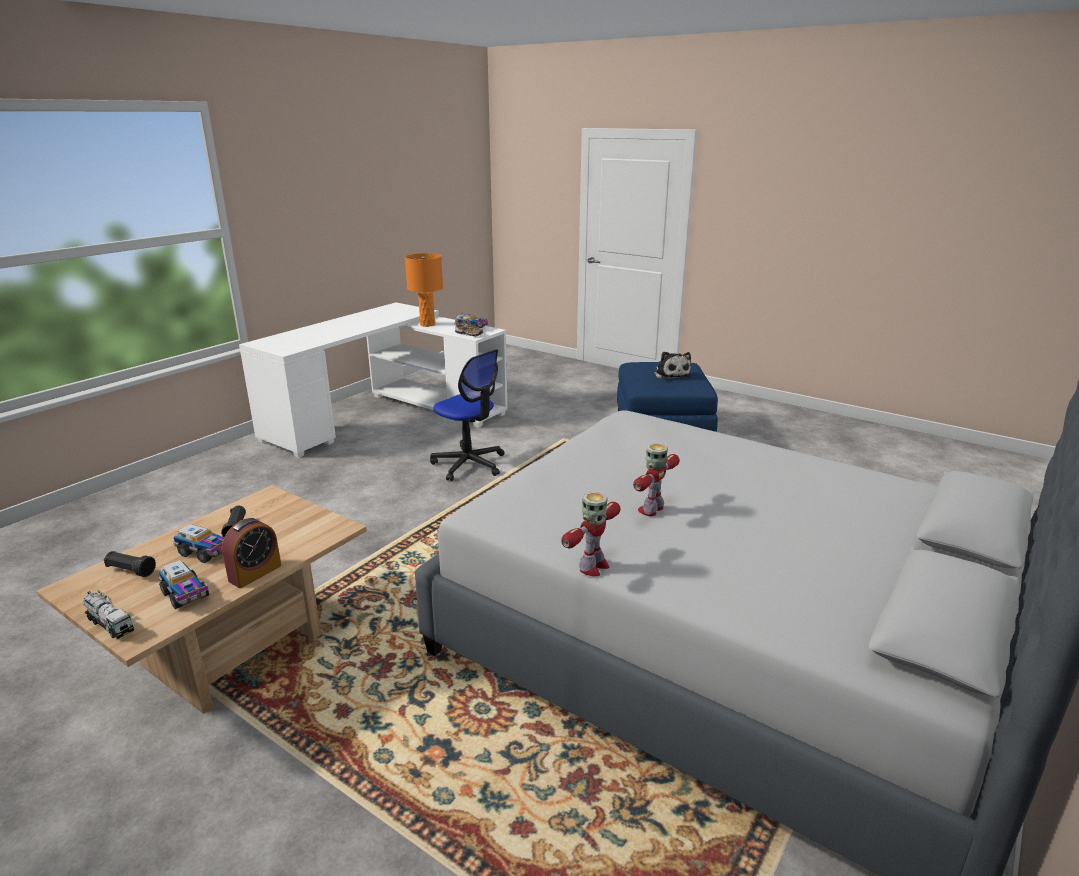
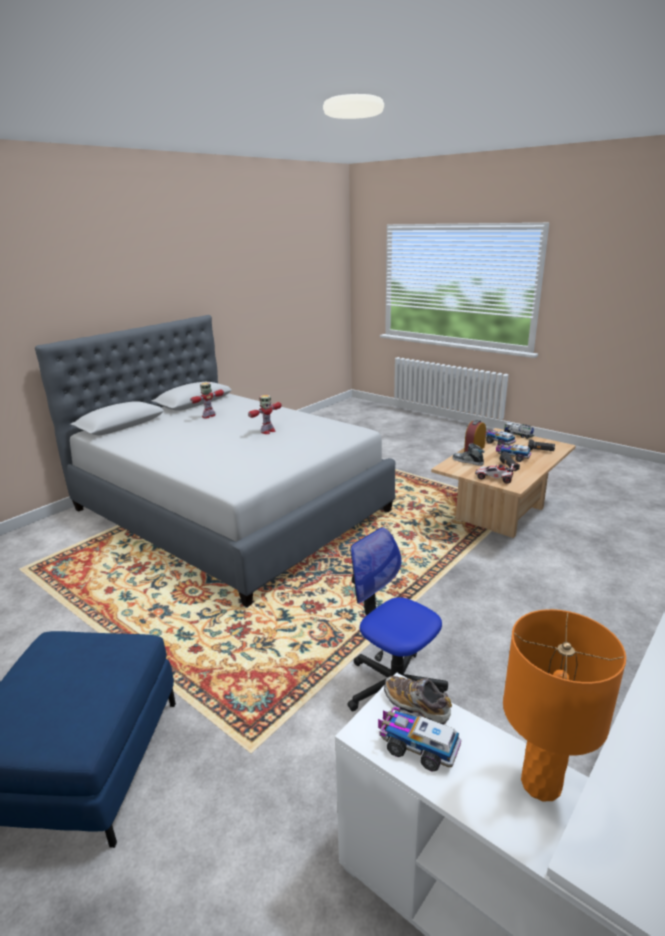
camera: 175 degrees left, 0 degrees up
(282, 507) = (495, 478): none -> toy car
(294, 541) = (467, 461): none -> shoe
(592, 567) = (308, 414): toy robot -> toy robot (209, 416)
(670, 374) = (57, 679): plush toy -> none

